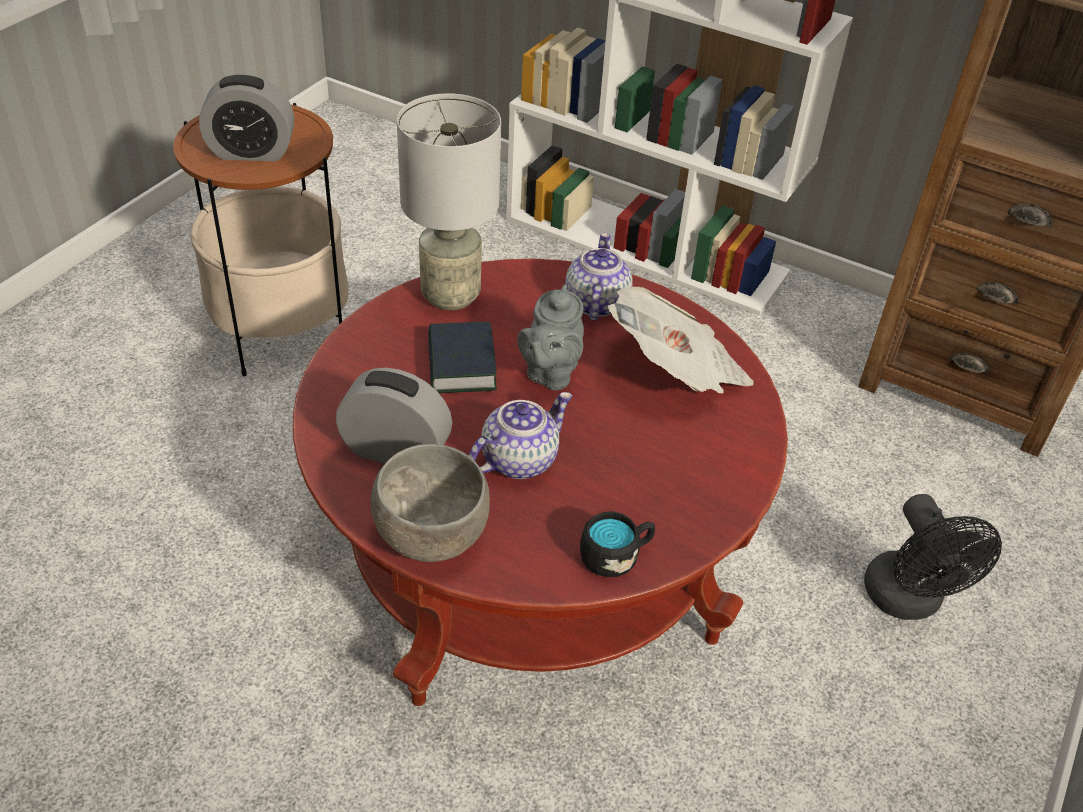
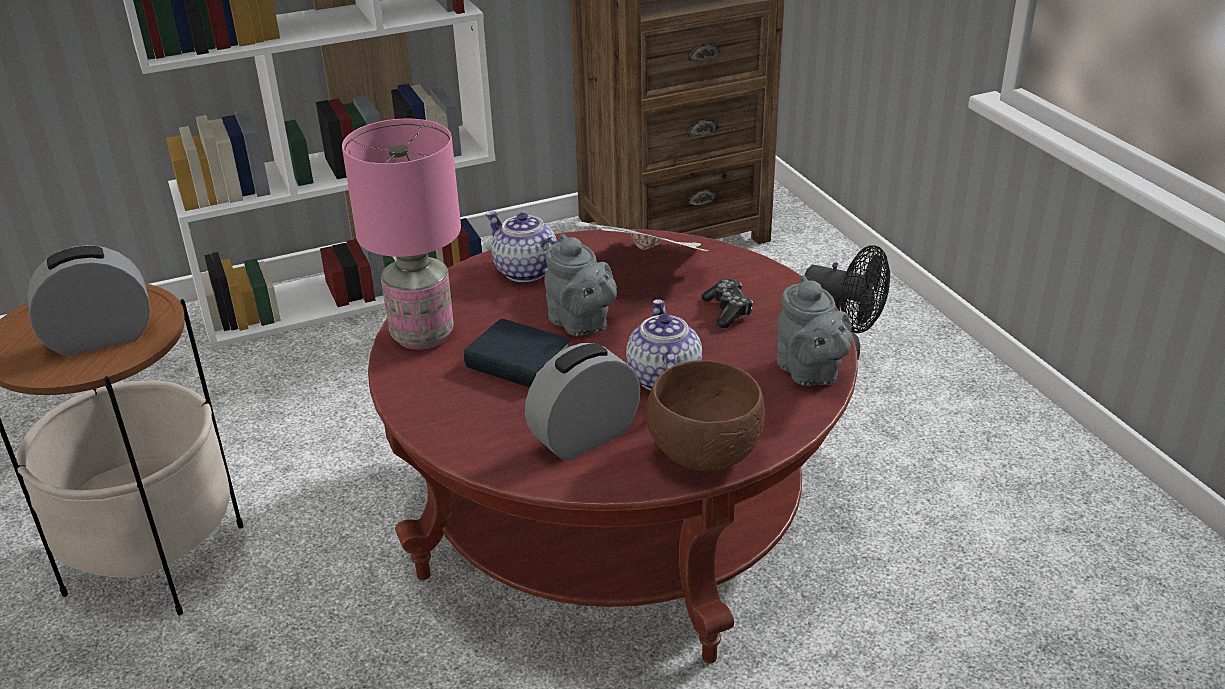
camera: 50 degrees left, 10 degrees down
(251, 152) = (100, 338): alarm clock -> alarm clock turned 150 degrees counterclockwise
(430, 537) = (704, 456): grey bowl -> brown bowl
(451, 296) = (424, 335): grey table lamp -> pink table lamp
(616, 556) = (810, 373): black mug -> grey teapot
(663, 454) = (727, 311): none -> game controller

